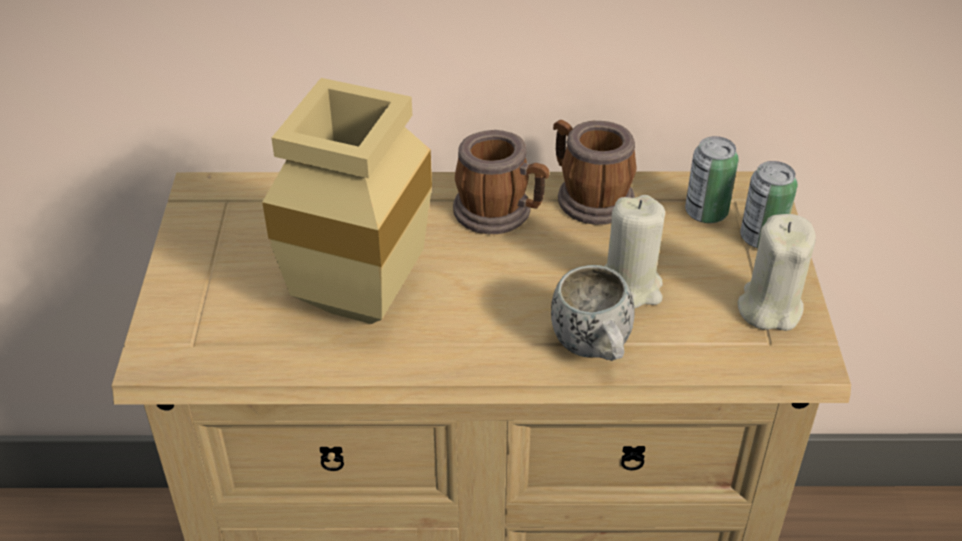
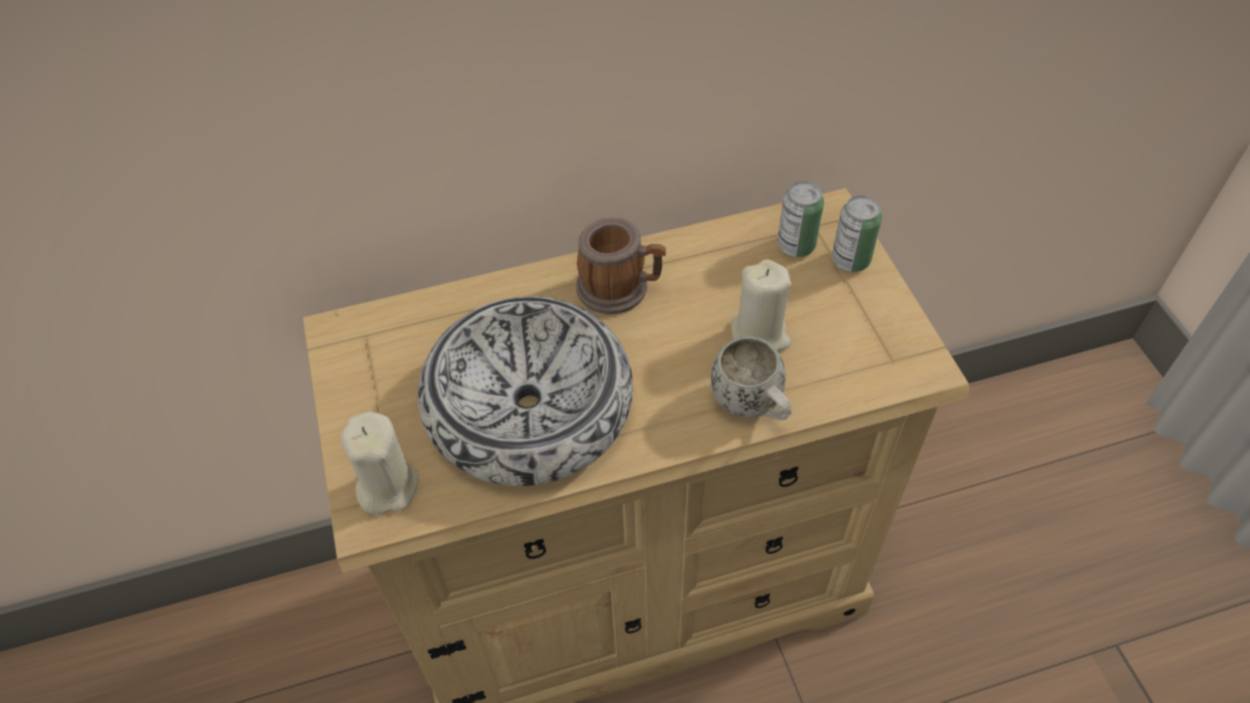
camera: 15 degrees left, 10 degrees up
(359, 297) = (529, 406): beige vase -> bowl
(588, 197) = (690, 253): mug -> none
(769, 308) = (880, 327): beige candle -> beige candle (387, 486)

